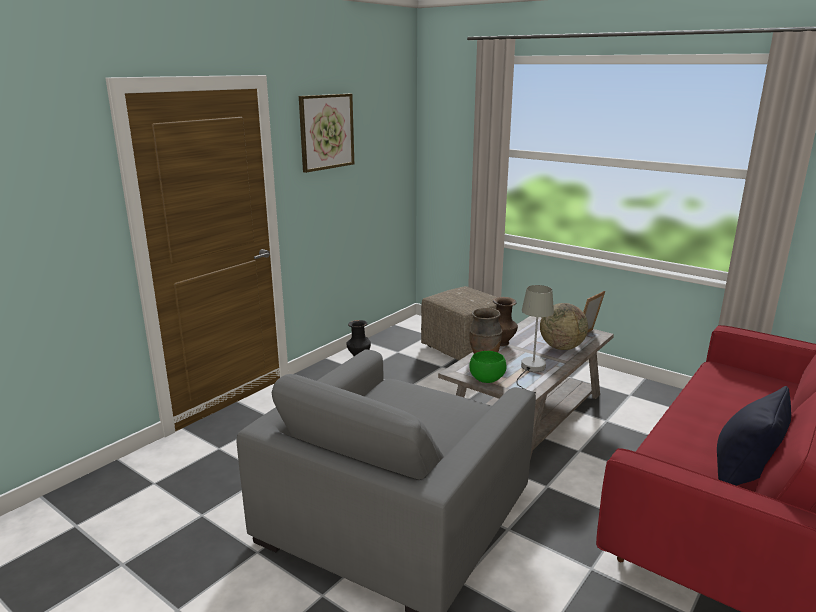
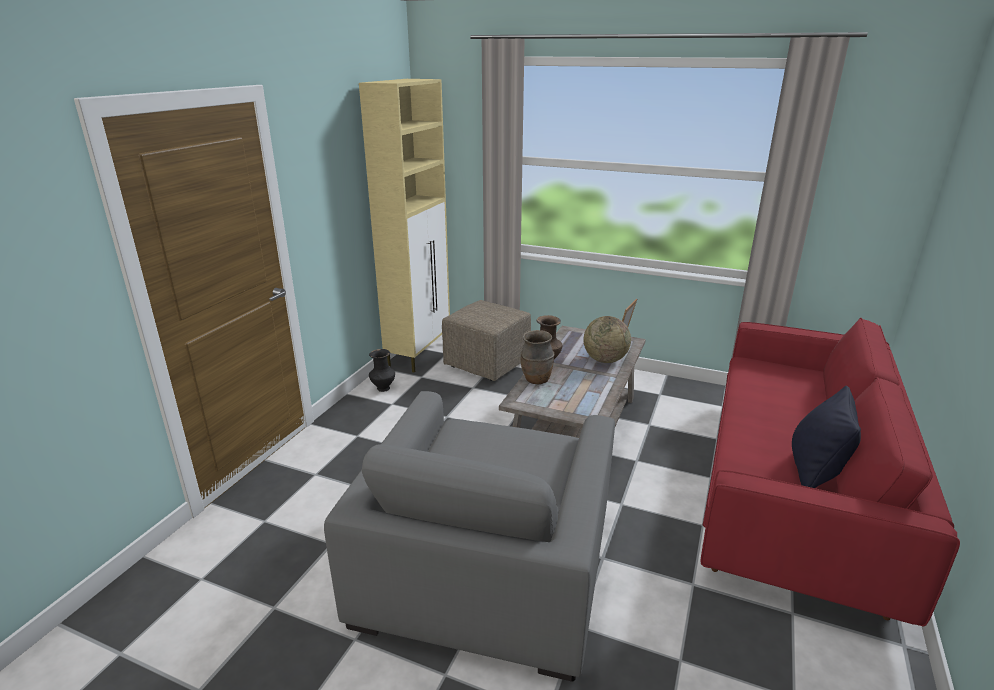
camera: 15 degrees left, 5 degrees up
(326, 132) = (329, 147): picture -> none
(403, 332) = (419, 354): none -> beige cabinet
(486, 379) = (549, 406): green bowl -> none
(531, 369) = (587, 389): grey table lamp -> none

